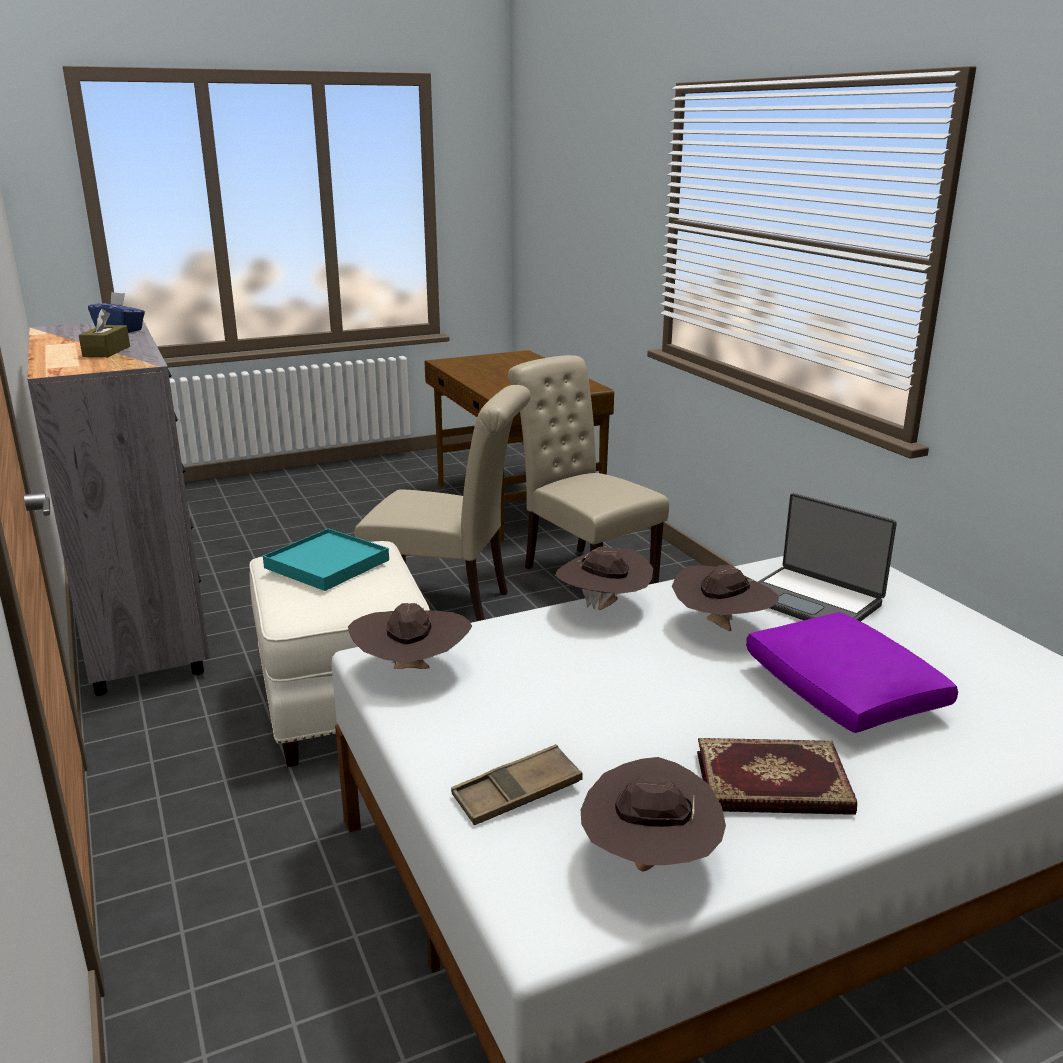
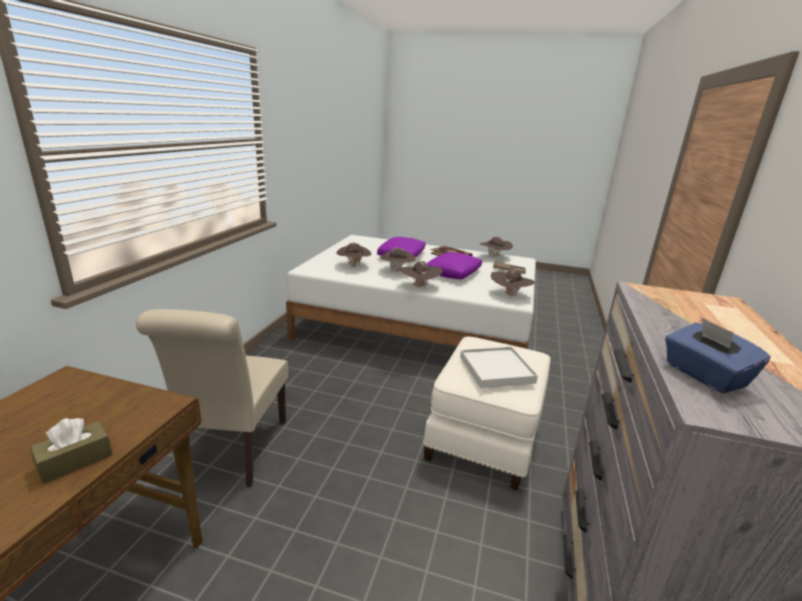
camera: 140 degrees left, 0 degrees up
(106, 351) = (689, 319): brown tissue box -> brown tissue box (75, 461)
(327, 564) = (496, 370): turquoise tray -> white tray
(448, 603) = (352, 481): beige chair -> none
(617, 684) = (452, 274): none -> purple pillow
(813, 600) = (353, 266): laptop -> brown hat

